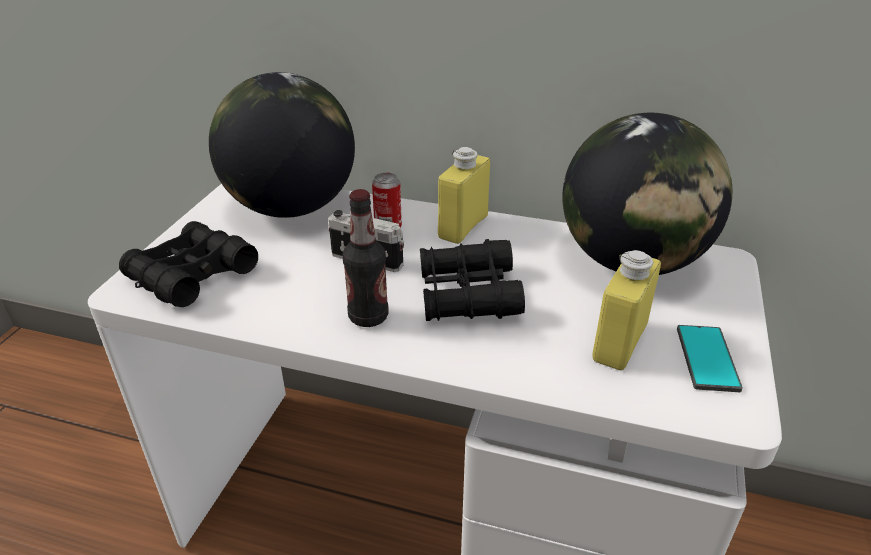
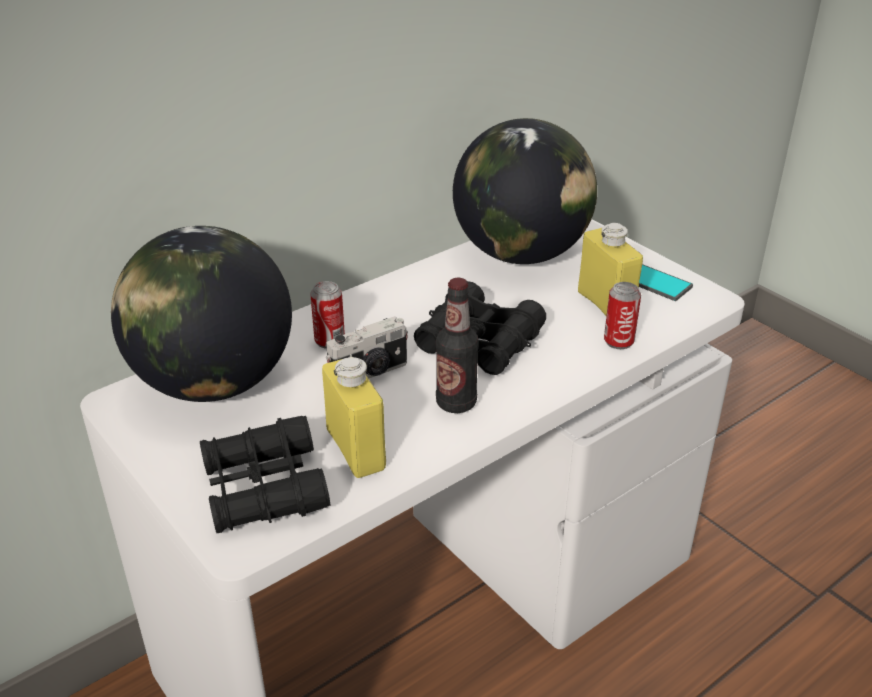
camera: 55 degrees left, 0 degrees up
(463, 227) = (380, 302): yellow bottle -> yellow bottle (356, 450)
(568, 375) = (618, 341): none -> can

